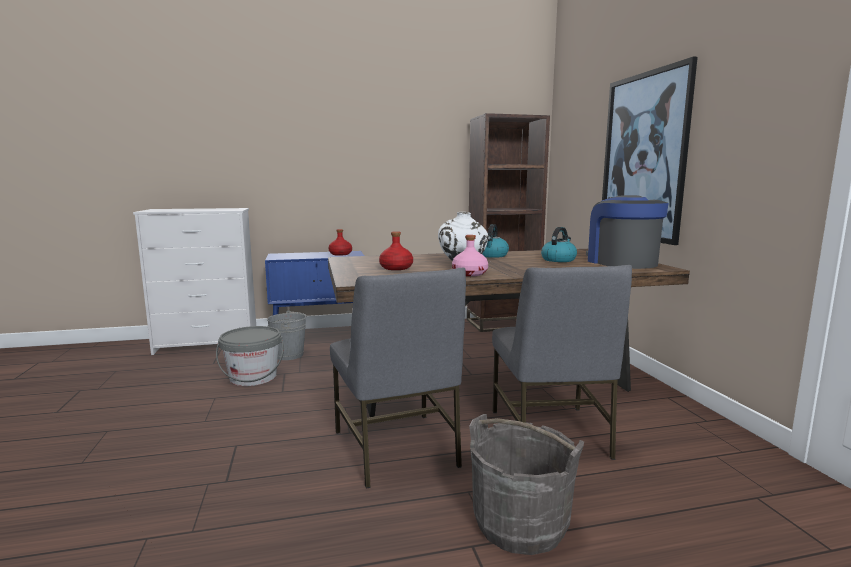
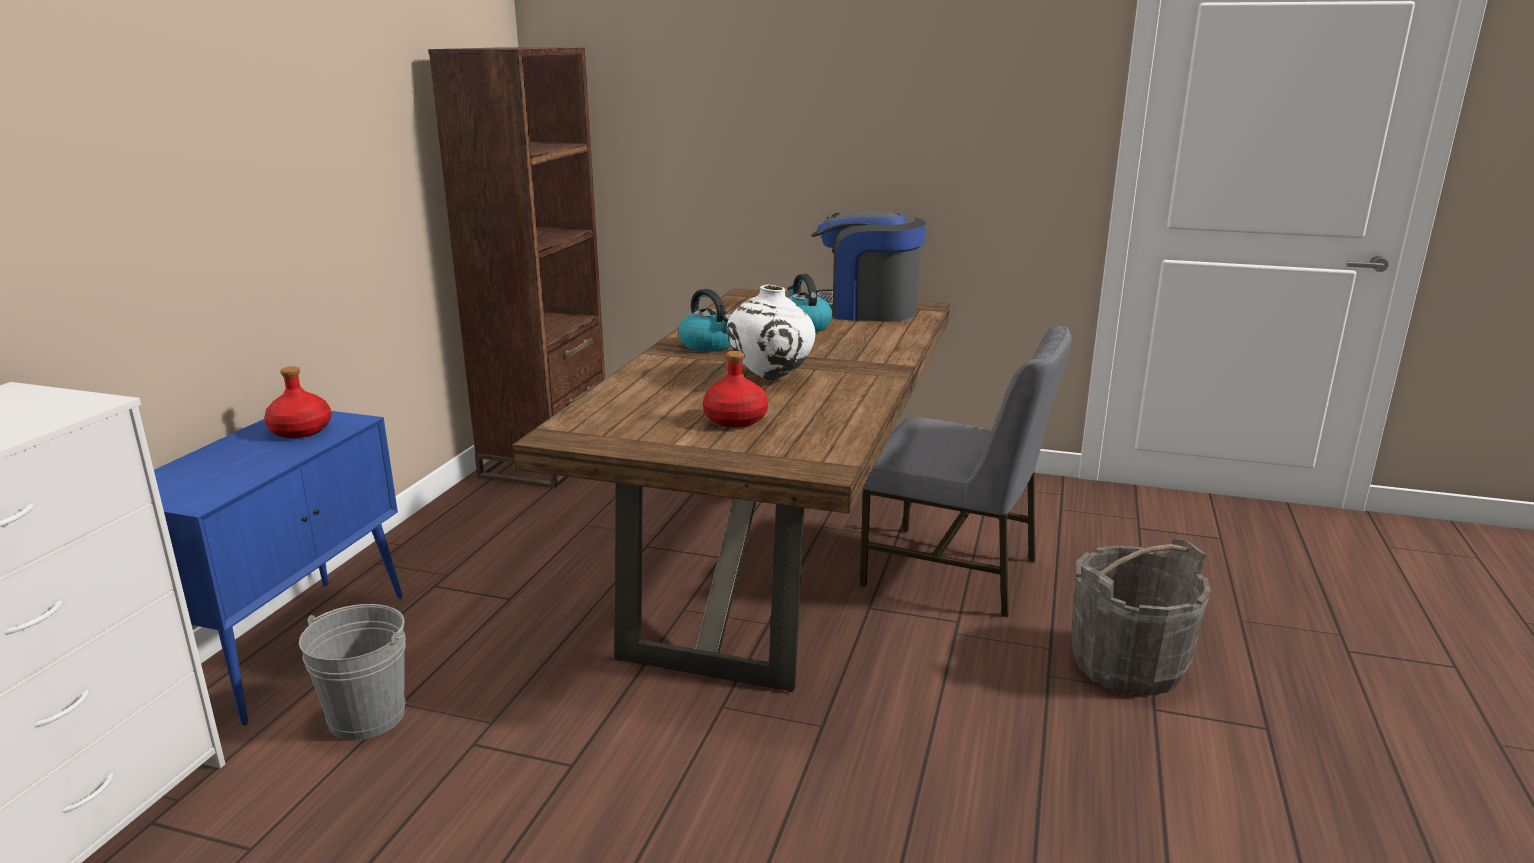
camera: 60 degrees left, 10 degrees up
(253, 377) = (442, 793): grey bucket -> none
(397, 449) = (908, 696): grey chair -> none
(470, 274) = (849, 390): pink bottle -> none
(643, 157) = (809, 140): picture -> none

